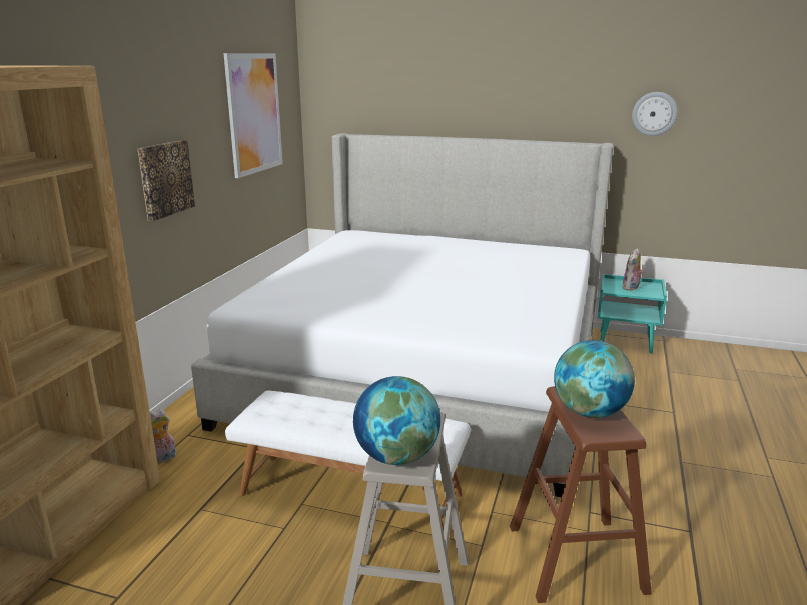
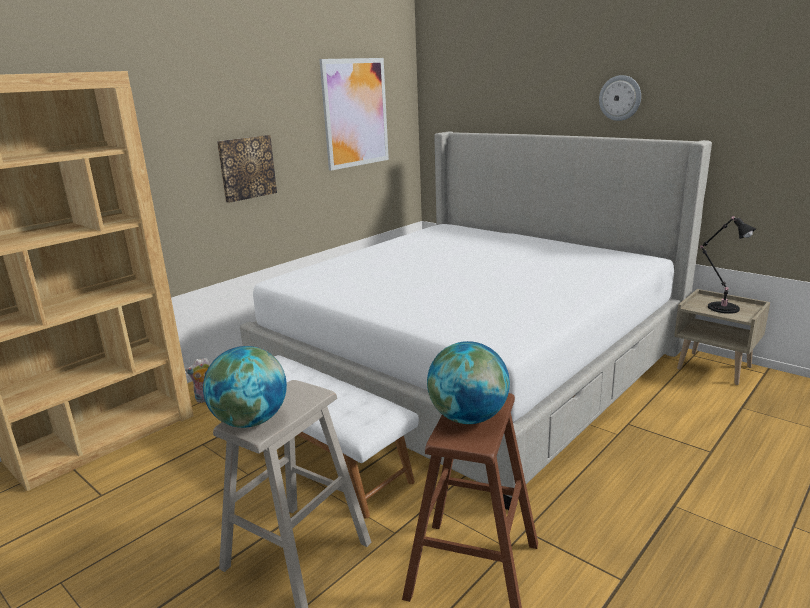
camera: 25 degrees right, 0 degrees up
(626, 342) = (715, 368): turquoise nightstand -> beige nightstand
(631, 288) = (721, 307): plush toy -> black table lamp
(654, 114) = (764, 106): wall clock -> wall clock (620, 98)

